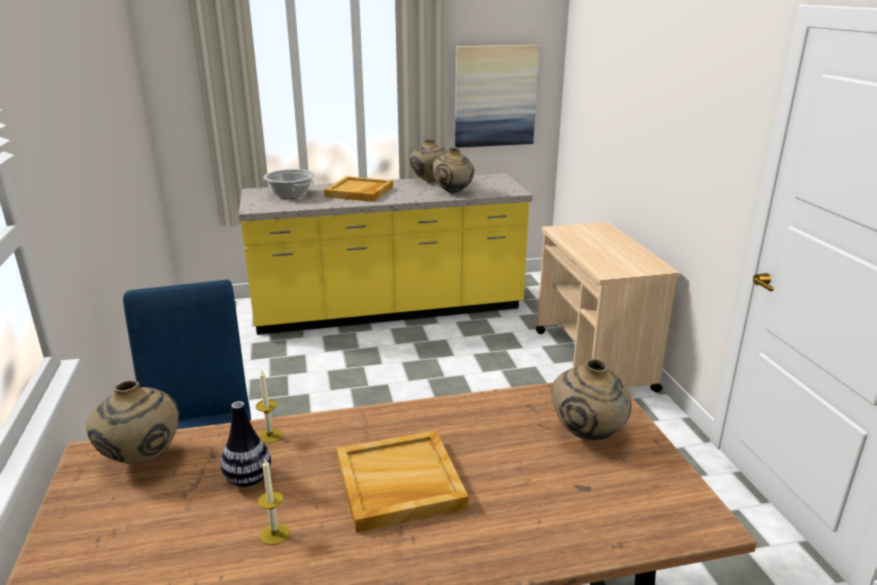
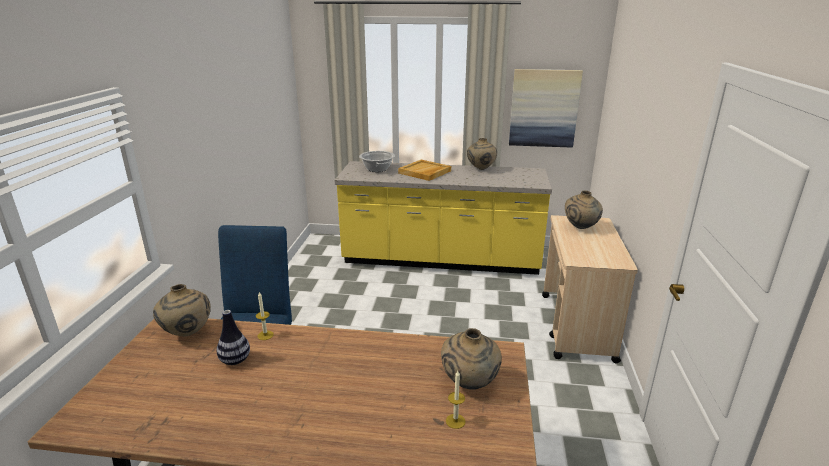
camera: 20 degrees right, 0 degrees up
(275, 534) = (227, 399): candle -> candle (455, 421)
(398, 484) = (319, 386): beige tray -> none
(453, 193) = (491, 180): beige vase -> beige vase (580, 228)

